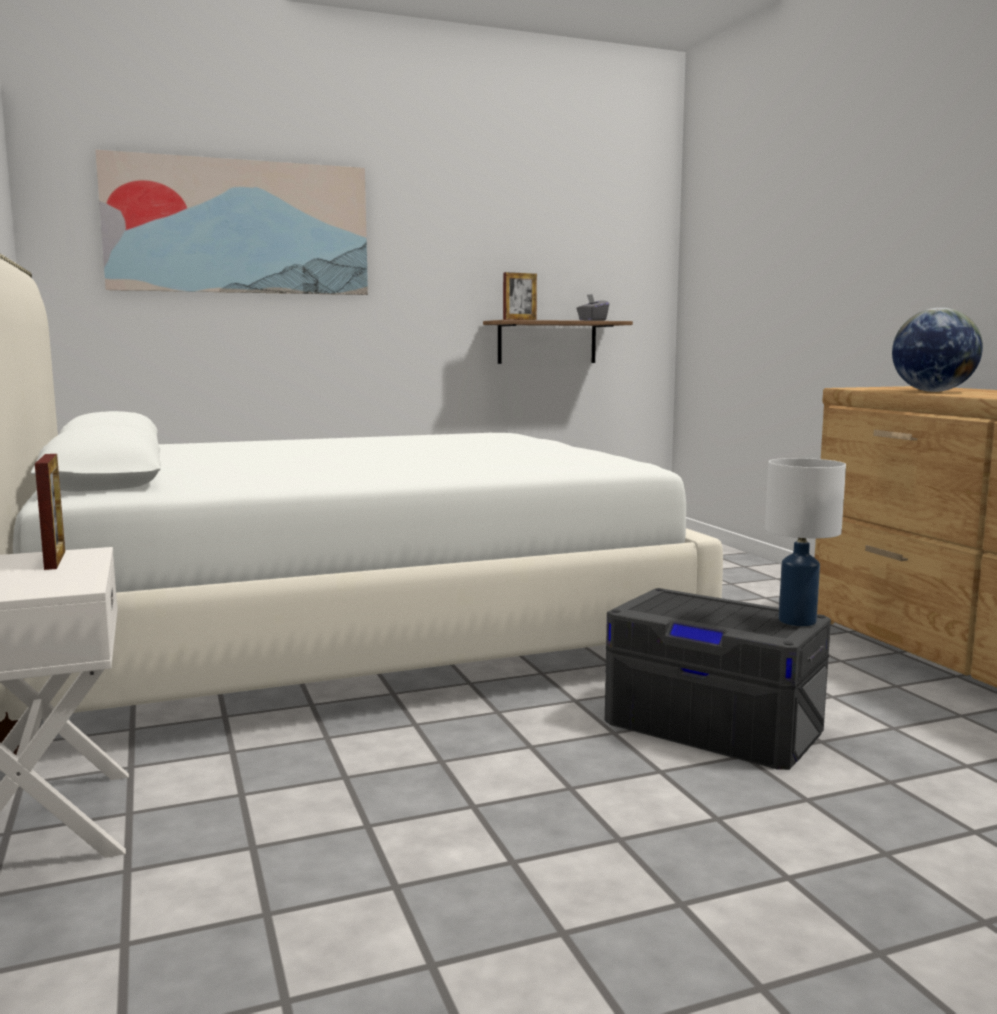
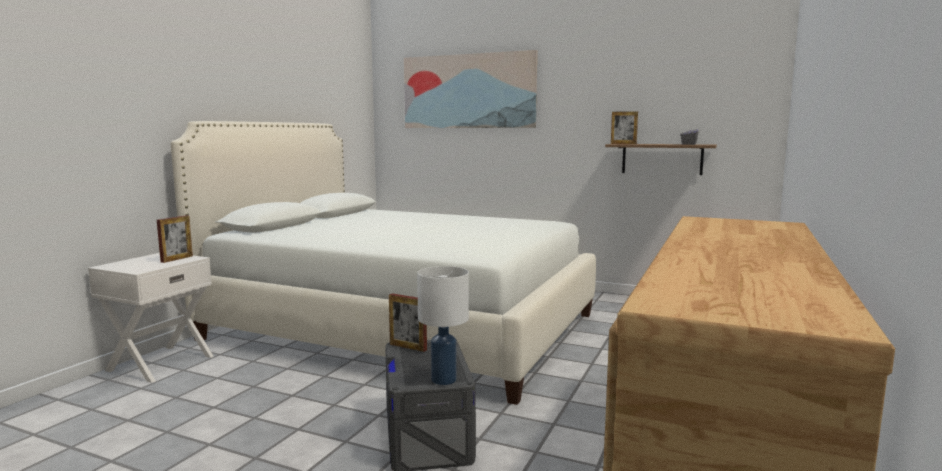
camera: 45 degrees right, 0 degrees up
(652, 608) = (408, 347): none -> picture frame
(932, 391) = (711, 230): globe -> none

